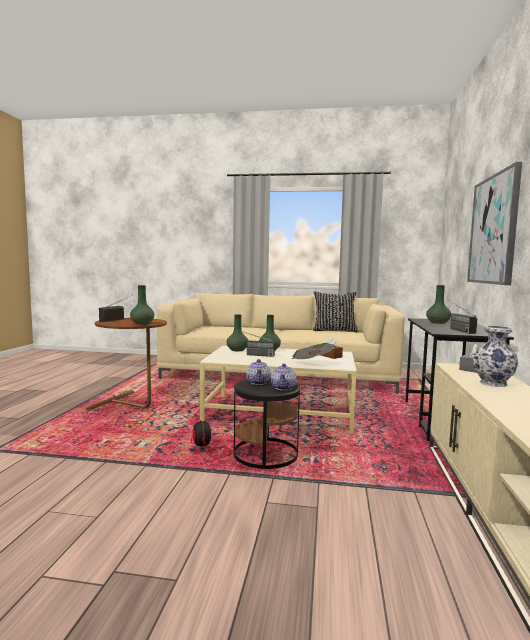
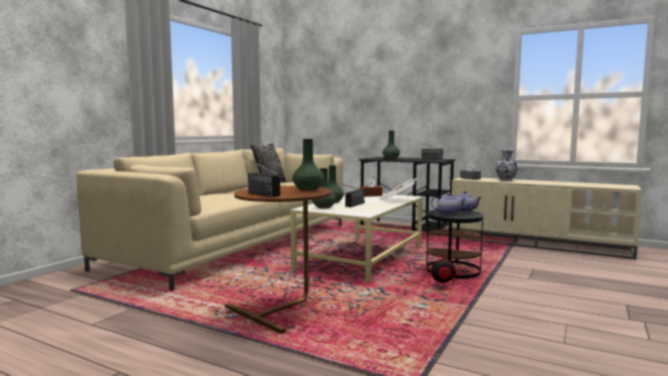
camera: 70 degrees left, 0 degrees up
(493, 230) = (403, 92): picture -> none

